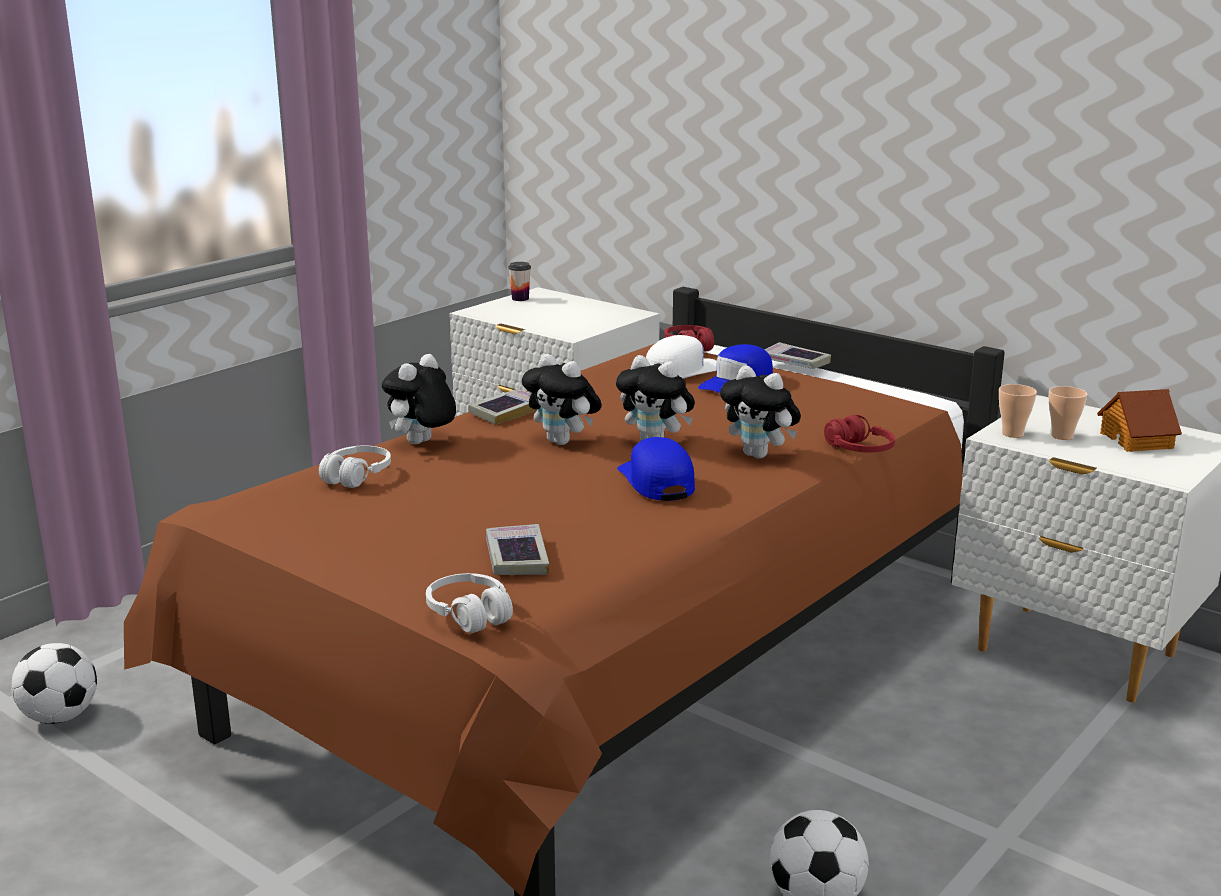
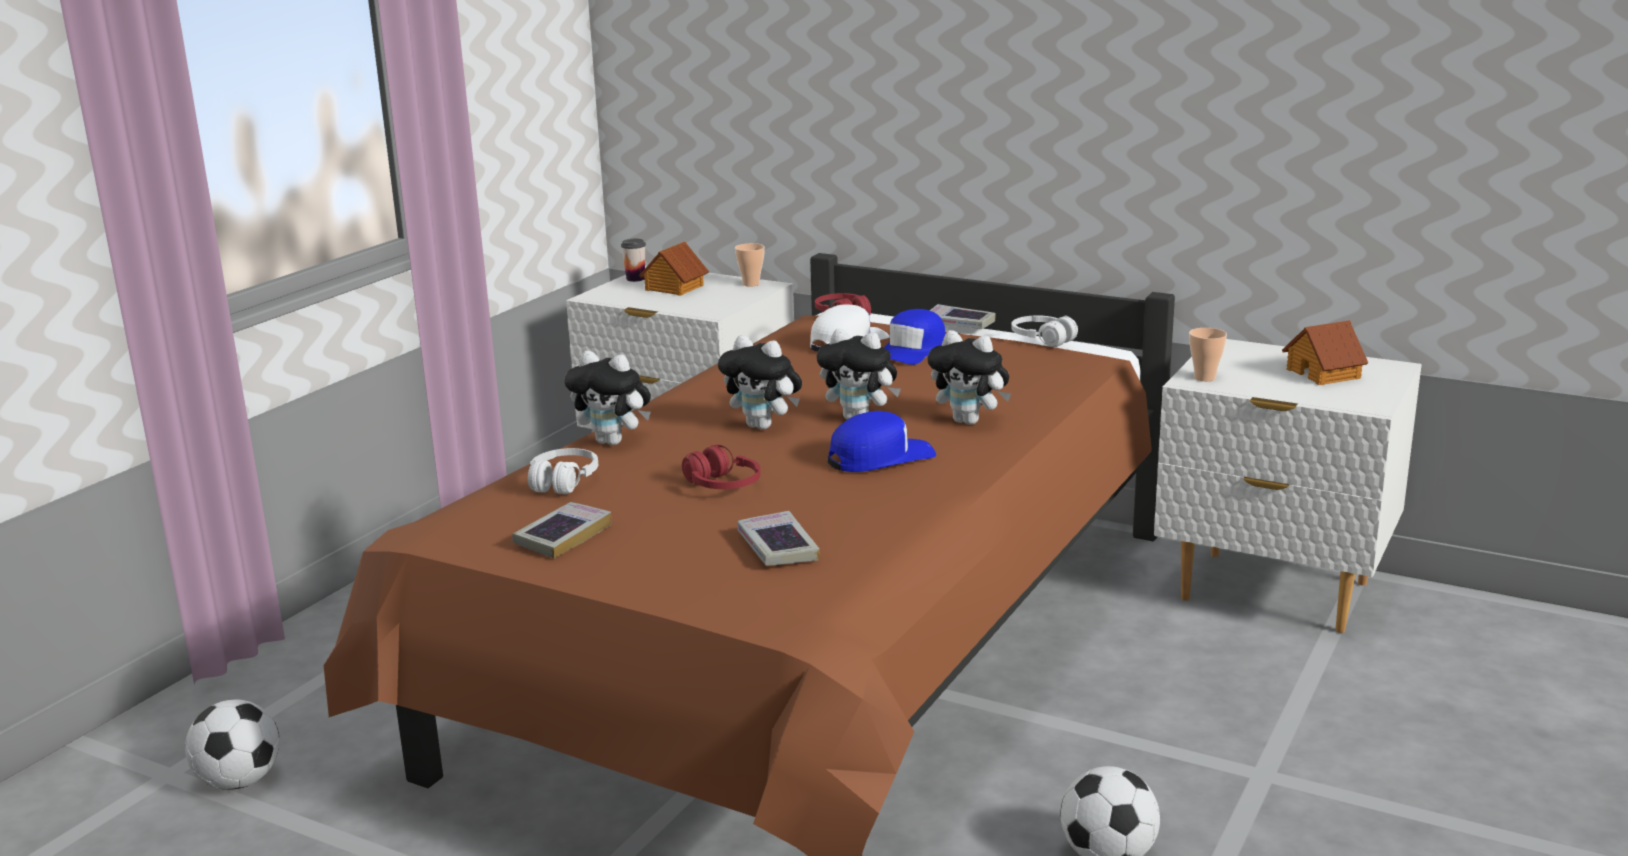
camera: 10 degrees left, 0 degrees up
(421, 444) = (614, 442): plush toy -> plush toy turned 90 degrees counterclockwise
(469, 615) = (759, 608): white headphones -> white headphones (1042, 340)
(506, 412) = (687, 400): book -> book (563, 536)
(550, 309) = (674, 288): none -> toy house
(656, 481) = (880, 457): blue cap -> blue cap turned 90 degrees clockwise
(859, 450) = (1064, 407): red headphones -> red headphones (722, 486)
(1062, 436) = (1252, 376): cup -> cup (751, 284)

